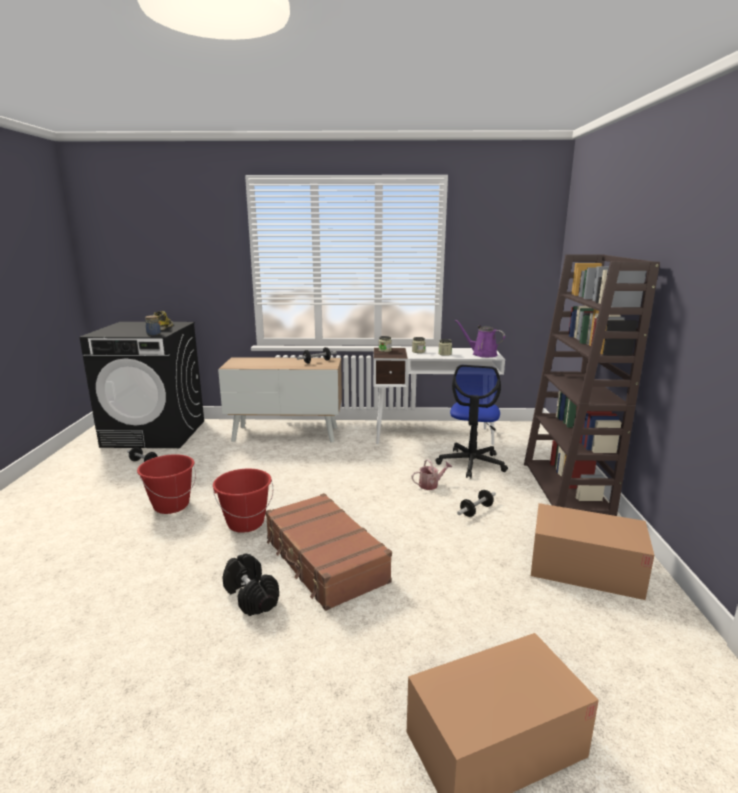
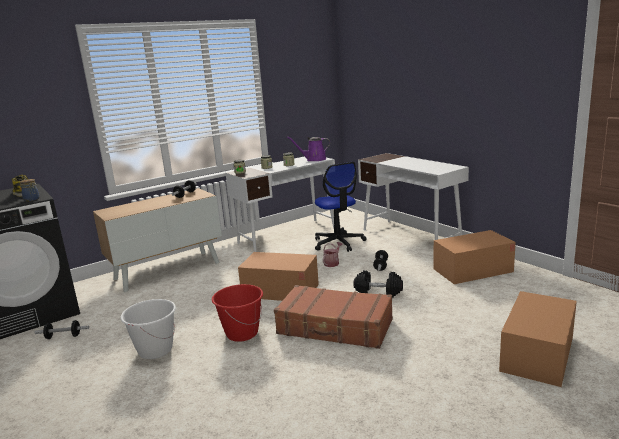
camera: 35 degrees left, 0 degrees up
(171, 505) = (155, 350): red bucket -> white bucket
(251, 596) = (321, 365): black dumbbell -> black dumbbell (378, 292)
(339, 494) = (280, 290): none -> cardboard box
(567, 488) = (410, 237): brown bookcase -> white desk

